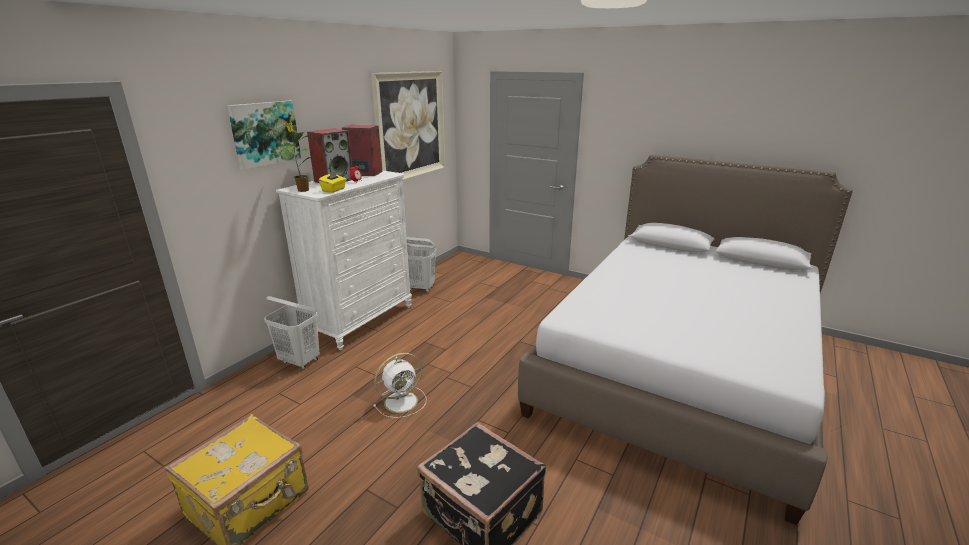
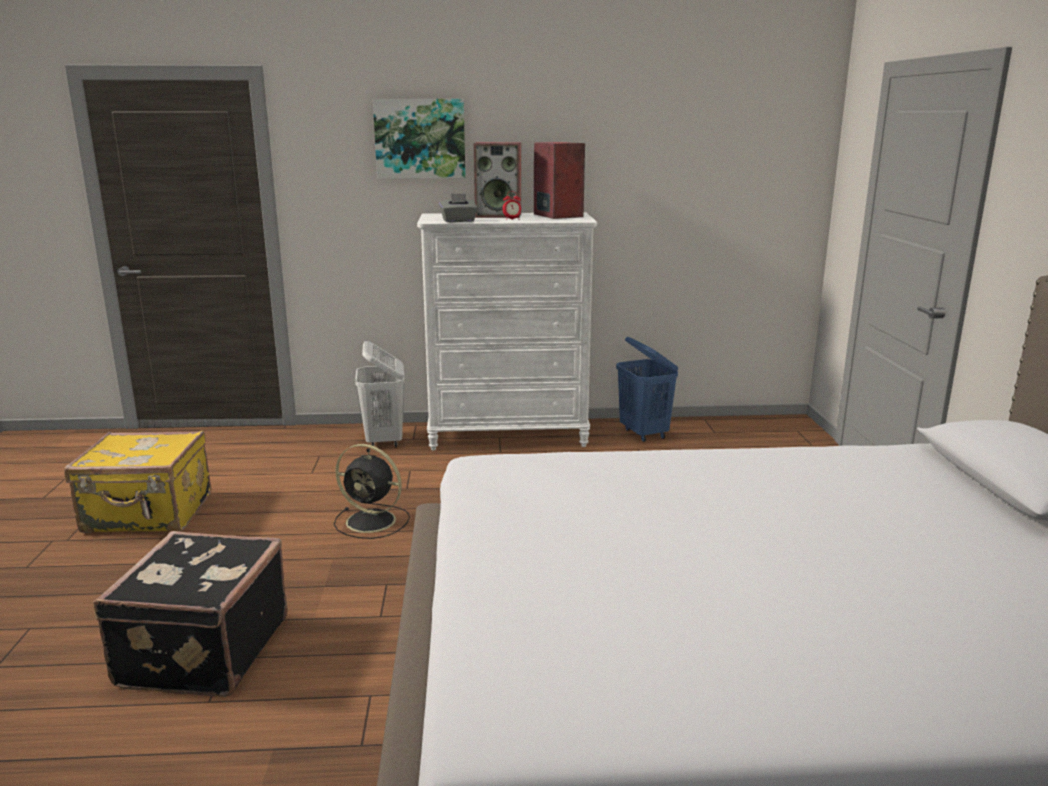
camera: 55 degrees right, 5 degrees down
(302, 190) = (435, 217): potted plant -> none
(334, 190) = (458, 221): yellow tissue box -> grey tissue box
(402, 401) = (373, 521): white fan -> black fan
(410, 126) = (705, 159): picture -> none
(420, 288) = (644, 434): white laundry basket -> blue laundry basket

